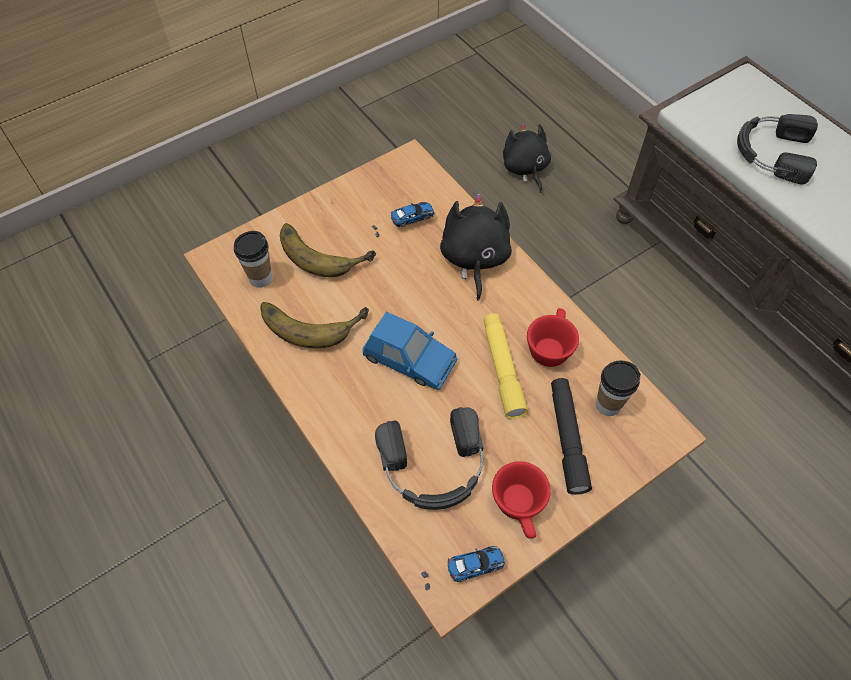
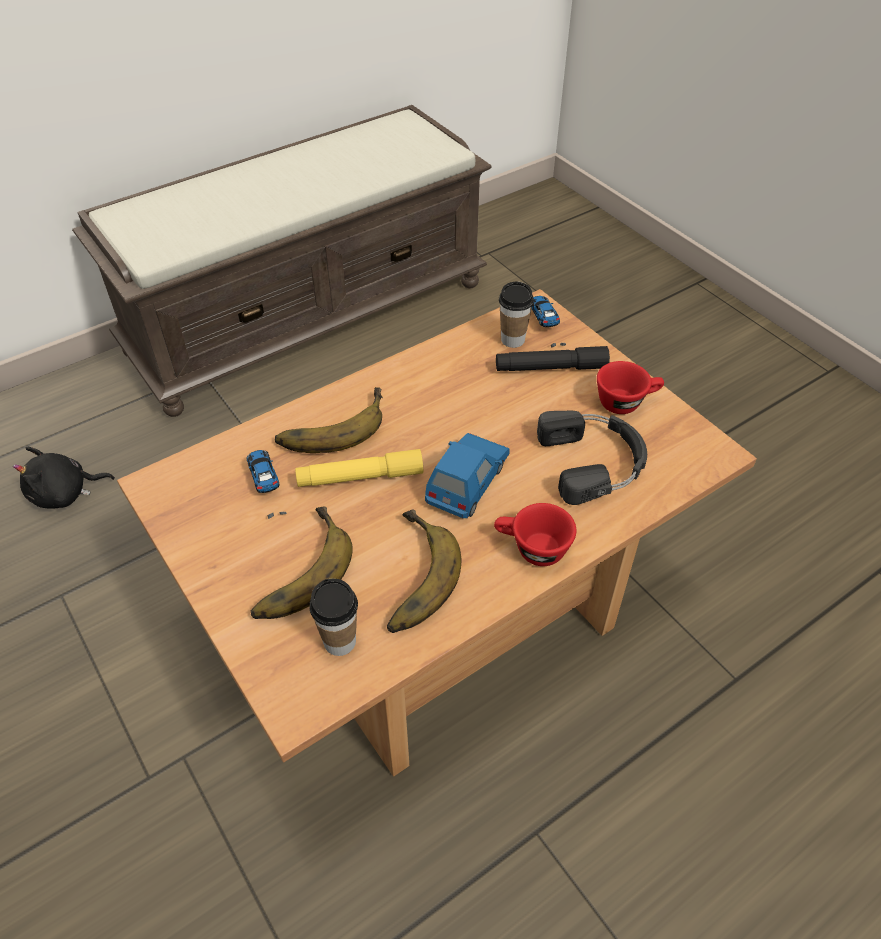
camera: 90 degrees left, 10 degrees down
(462, 571) = (694, 442): toy car -> toy car (546, 327)
(474, 259) = (331, 425): black plush toy -> banana
(502, 369) = (477, 408): yellow flashlight -> yellow flashlight (360, 477)
(549, 346) = (449, 373): red cup -> red cup (531, 549)
(771, 152) = (222, 215): black headphones -> none

